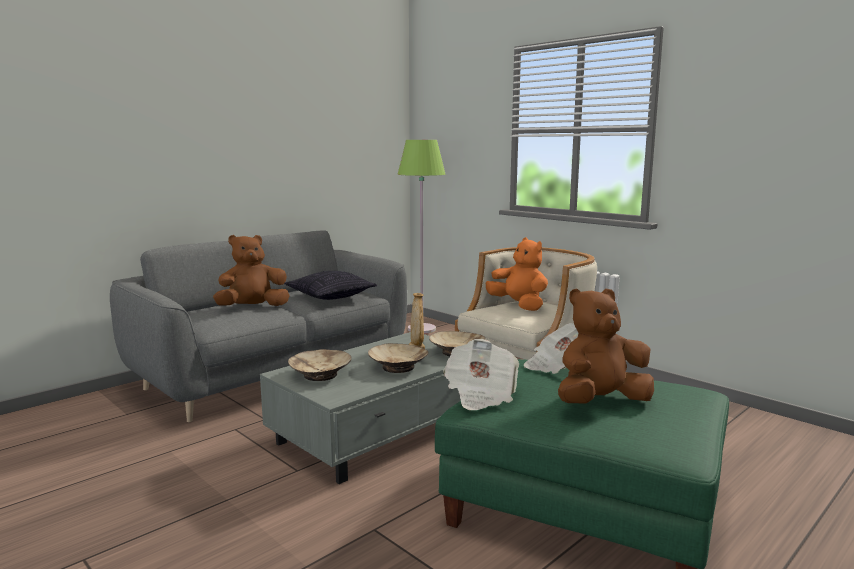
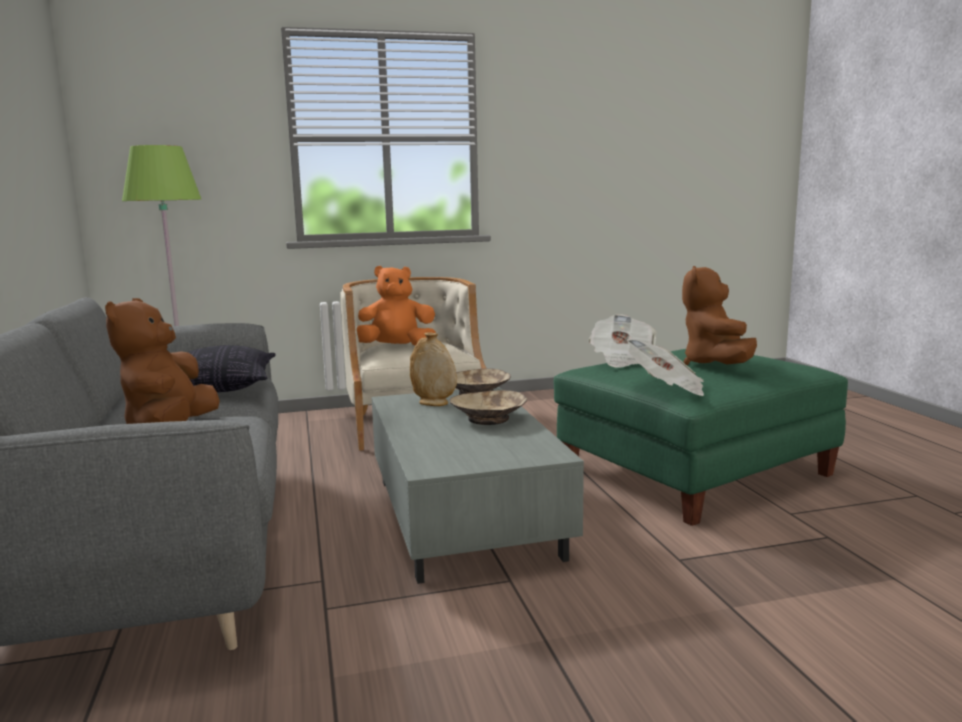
camera: 60 degrees left, 0 degrees up
(320, 374) = (462, 451): beige bowl -> none

